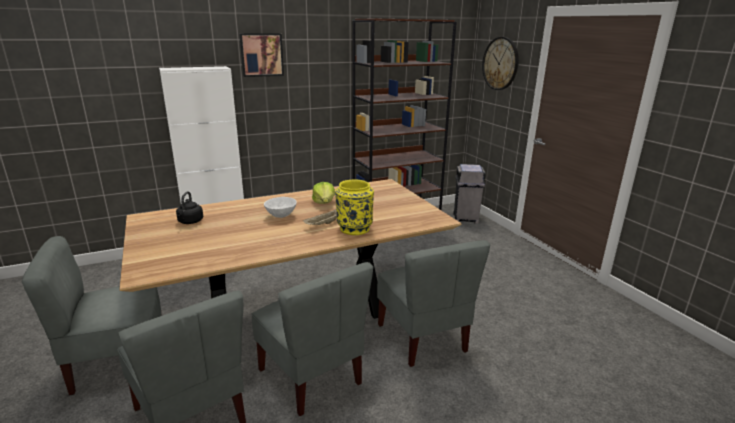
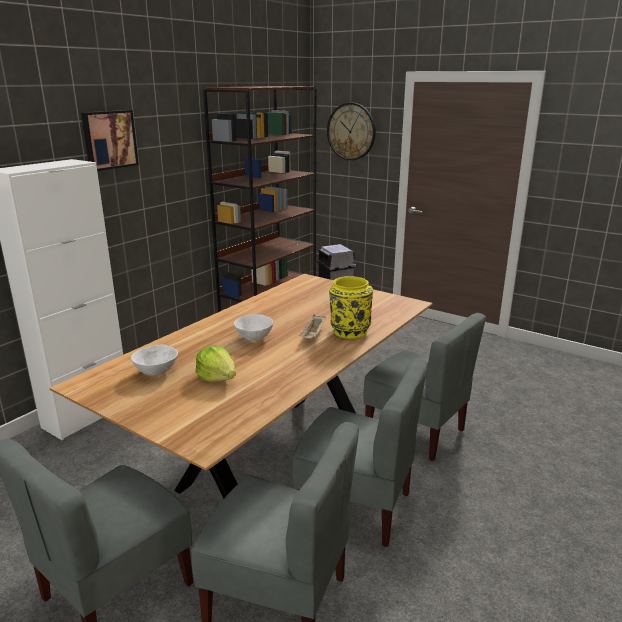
camera: 30 degrees left, 0 degrees up
(190, 222) = (157, 373): black kettle -> white bowl
(324, 203) = (277, 313): lettuce -> lettuce (217, 377)

